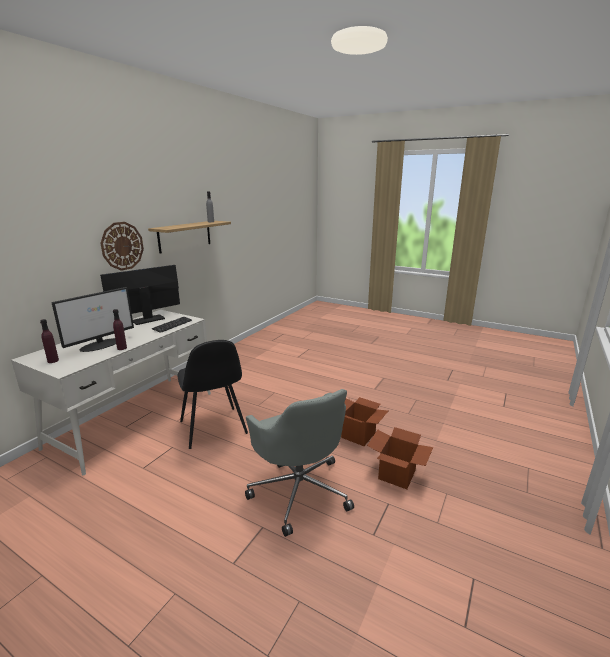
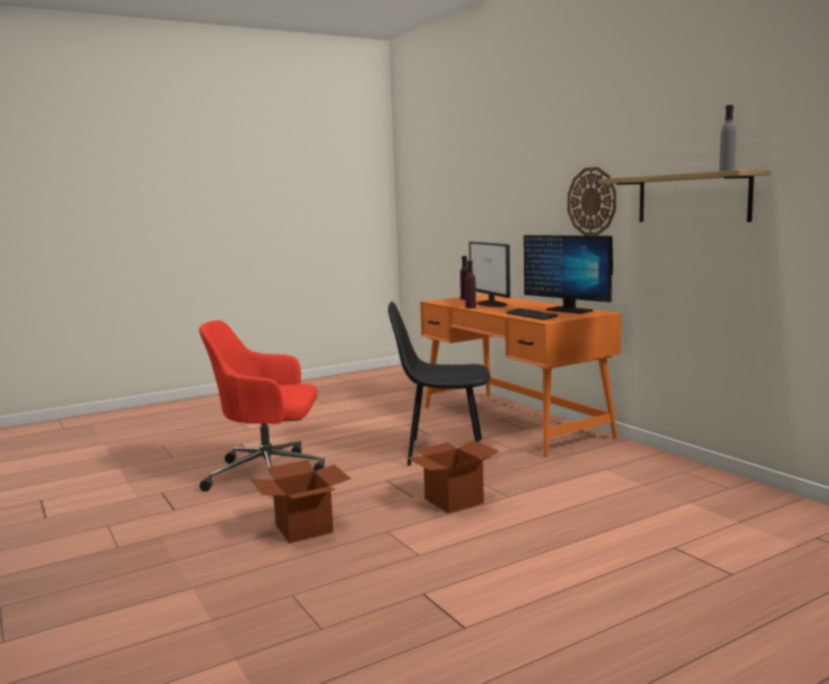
camera: 120 degrees right, 10 degrees down
(135, 418) = (513, 422): white desk -> orange desk
(148, 320) = (569, 310): monitor -> monitor turned 150 degrees clockwise
(299, 490) = (269, 475): grey office chair -> red office chair
(396, 474) = (196, 528): cardboard box -> cardboard box (454, 501)

